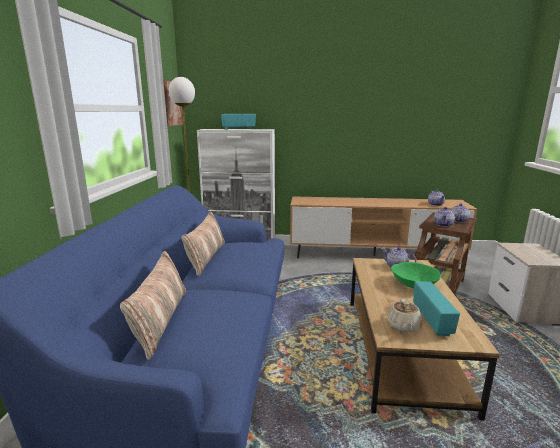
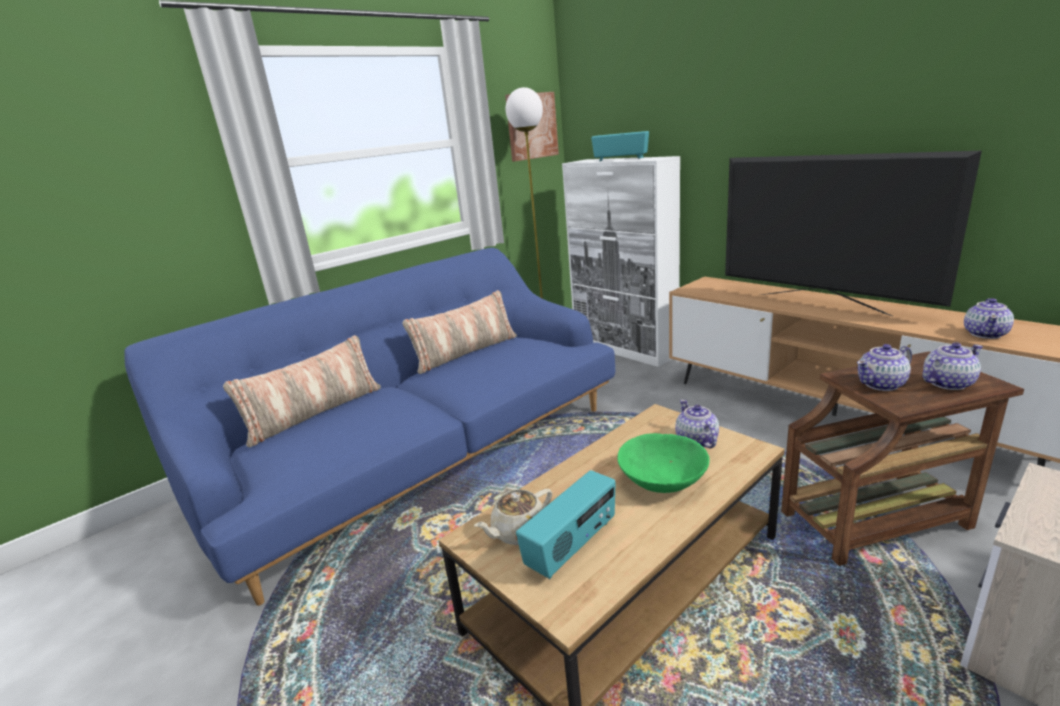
camera: 45 degrees right, 5 degrees up
(366, 202) = (821, 304): none -> television

